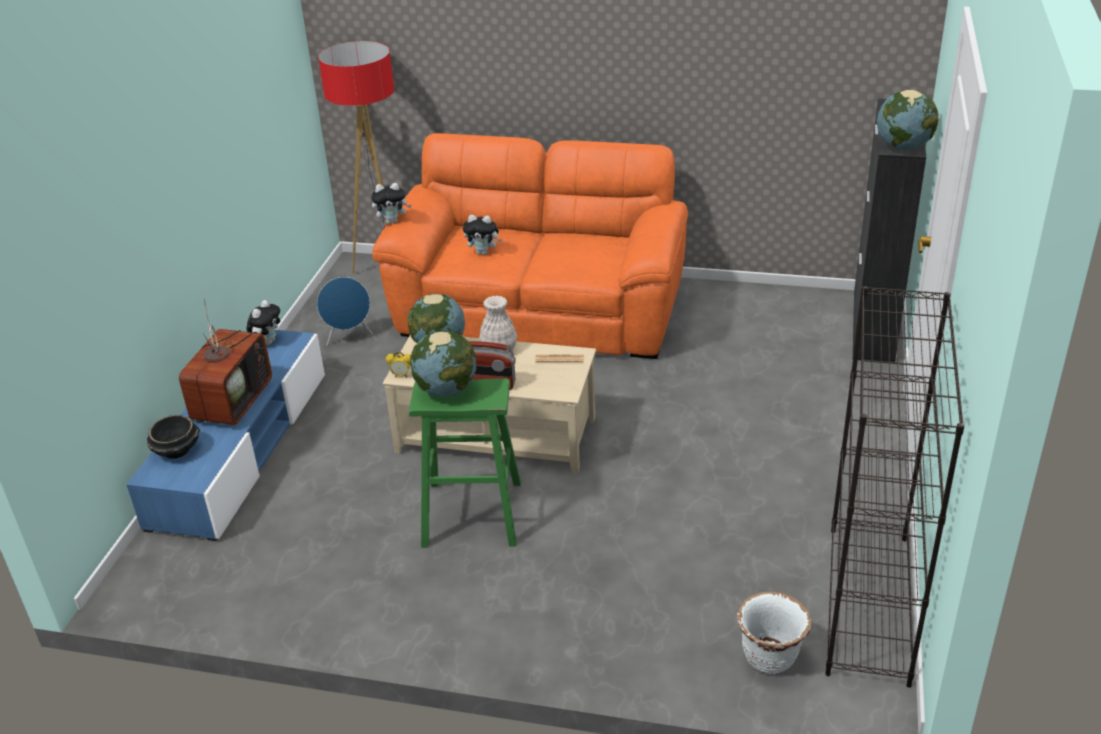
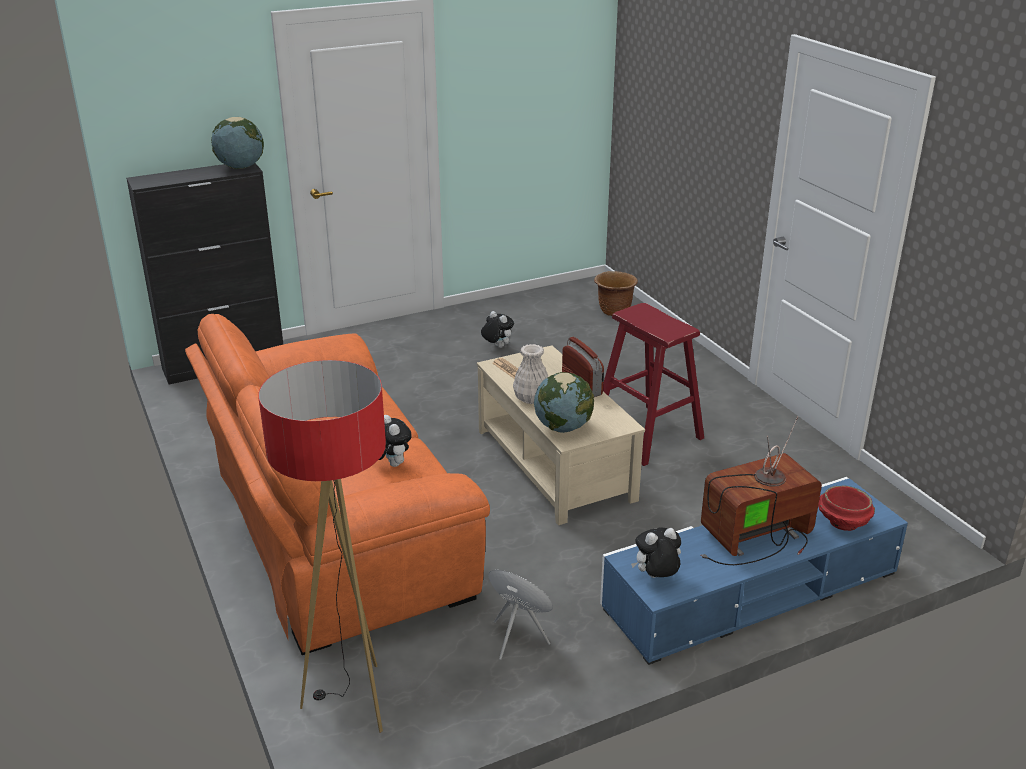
camera: 130 degrees left, 5 degrees down
(177, 450) = (842, 523): black bowl -> red bowl
(393, 221) = (438, 490): plush toy -> plush toy (497, 346)
(401, 376) = (624, 424): alarm clock -> none
(446, 390) = (659, 326): globe -> none
(472, 513) = (647, 434): green stool -> red stool
(769, 658) = (614, 311): white planter -> brown planter
(869, 604) = (539, 299): black bookcase -> none

